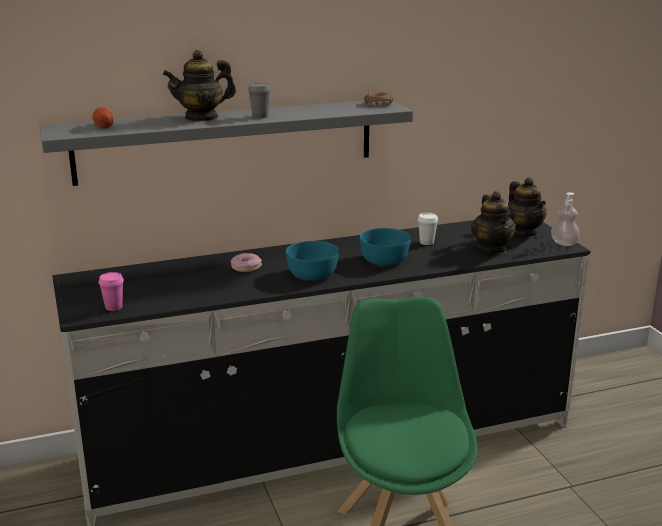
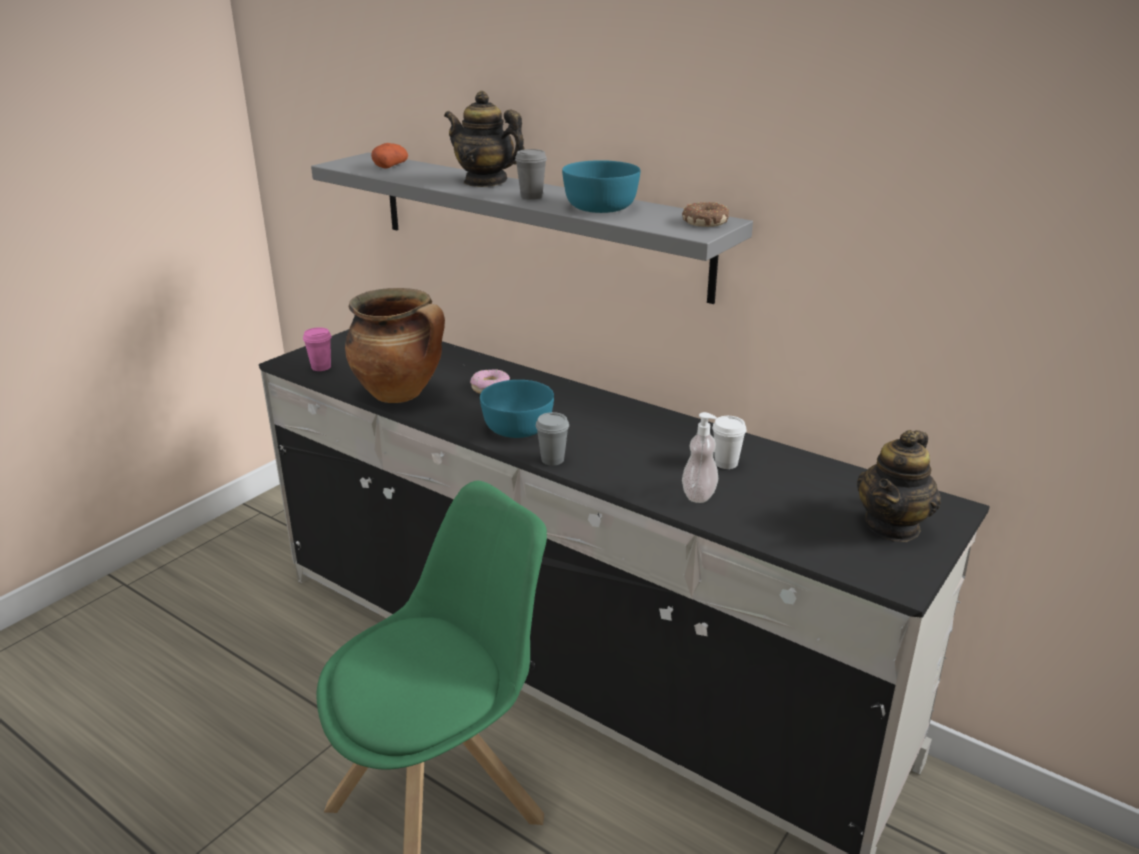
camera: 55 degrees right, 5 degrees up
(208, 293) = (401, 394): none -> cooking pot
(365, 276) = (552, 460): none -> grey cup
(385, 260) = (622, 455): turquoise bowl -> turquoise bowl (600, 207)
(492, 249) = (780, 518): teapot -> none
(563, 243) = (909, 575): soap dispenser -> soap dispenser (698, 495)

